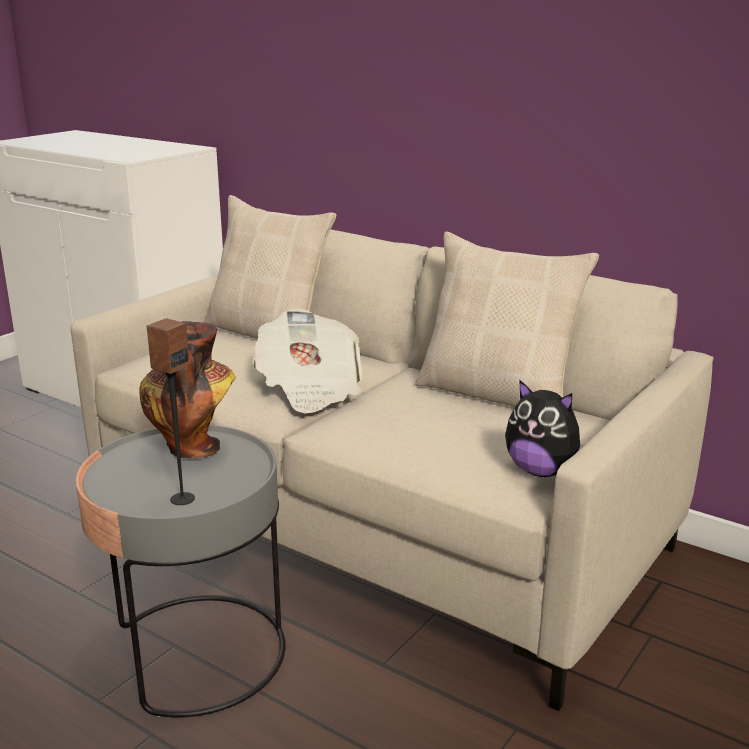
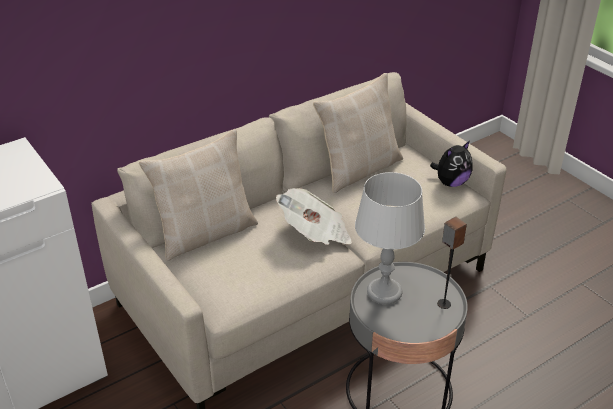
camera: 70 degrees left, 15 degrees up
(193, 448) = (384, 292): vase -> grey table lamp

